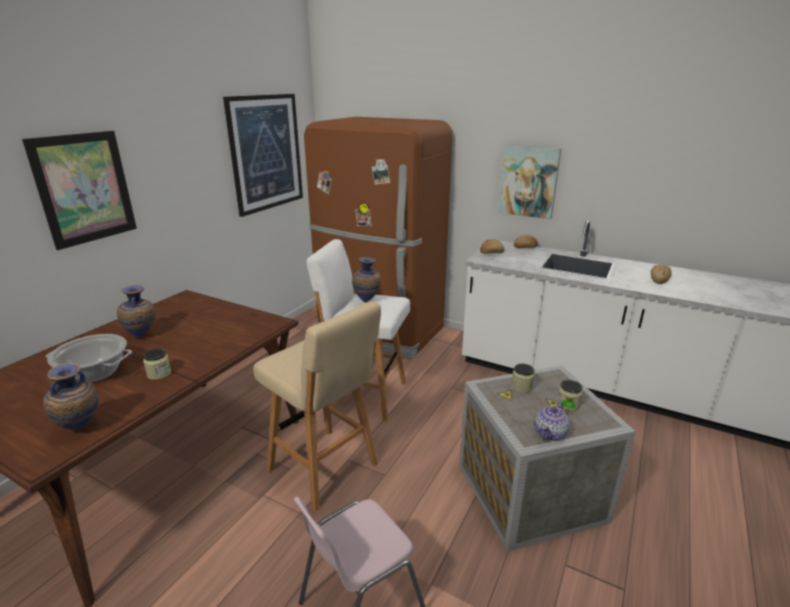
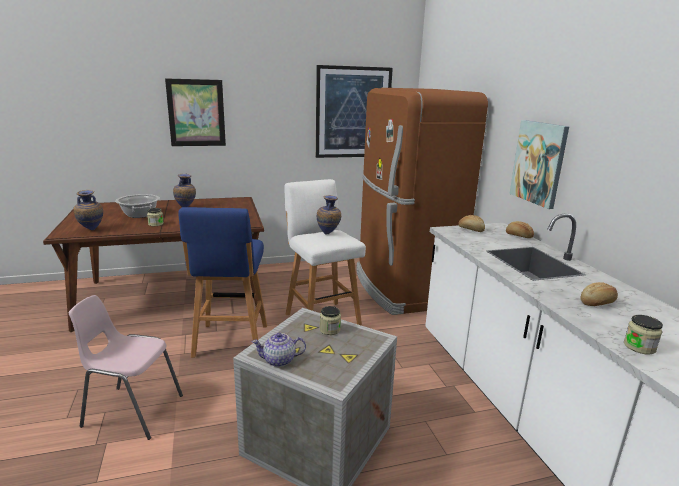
camera: 45 degrees right, 5 degrees down
(325, 469) = (230, 342): beige stool -> blue stool
(567, 405) = (334, 356): jar -> jar (639, 347)

